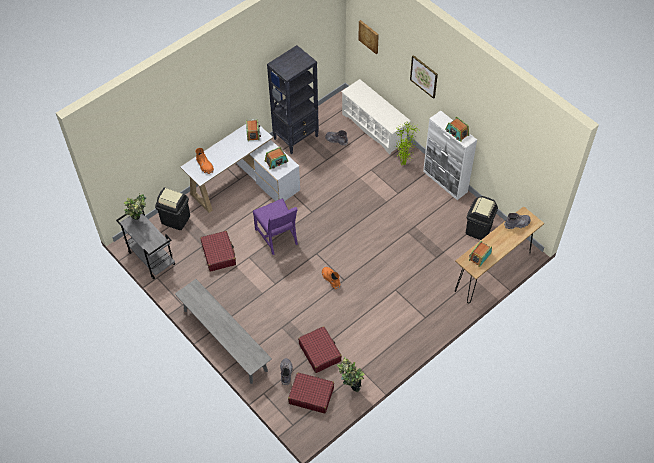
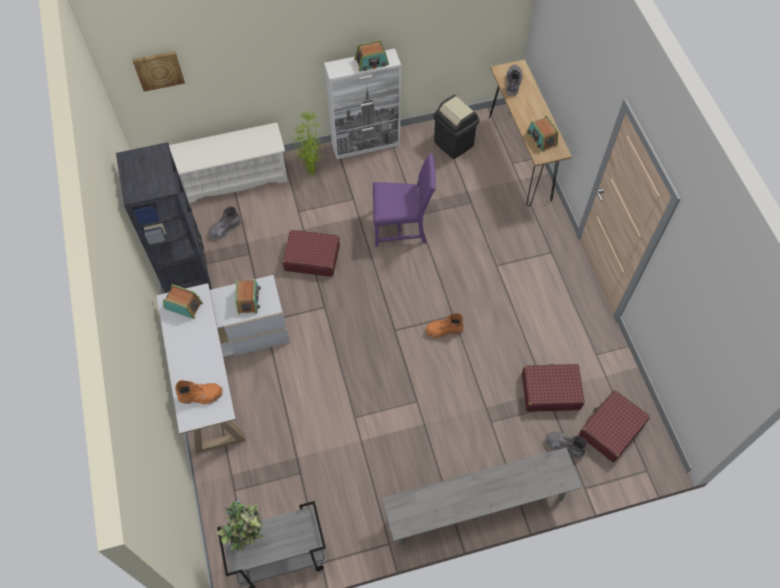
camera: 65 degrees left, 5 degrees up
(176, 219) = (230, 493): black trash can -> none
(219, 254) = (327, 456): red suitcase -> red suitcase (312, 257)
(278, 237) = (342, 366): purple chair -> purple chair (402, 227)
(350, 386) = (614, 377): potted plant -> none
(424, 76) = (279, 41): picture -> none

